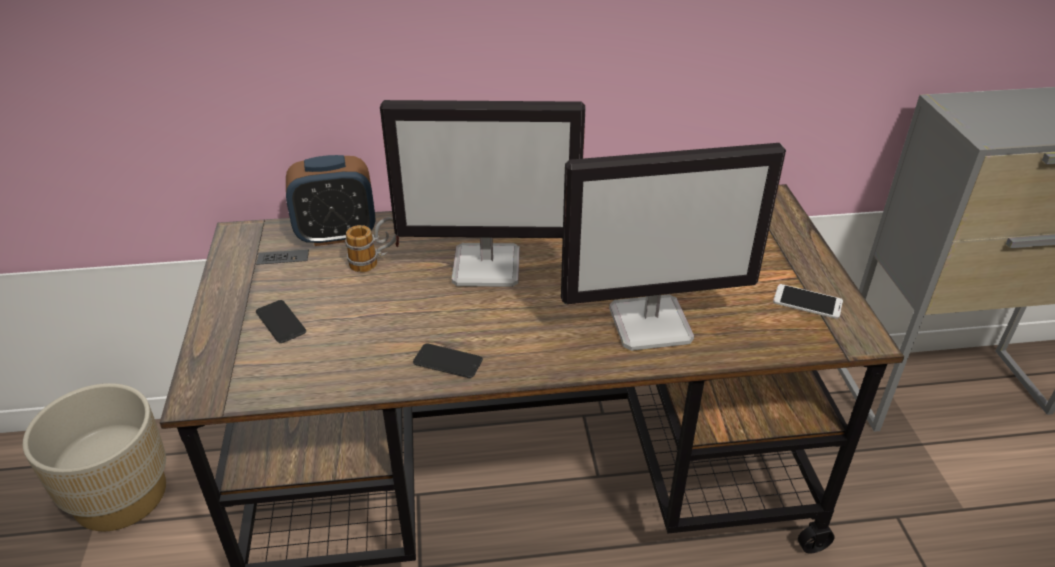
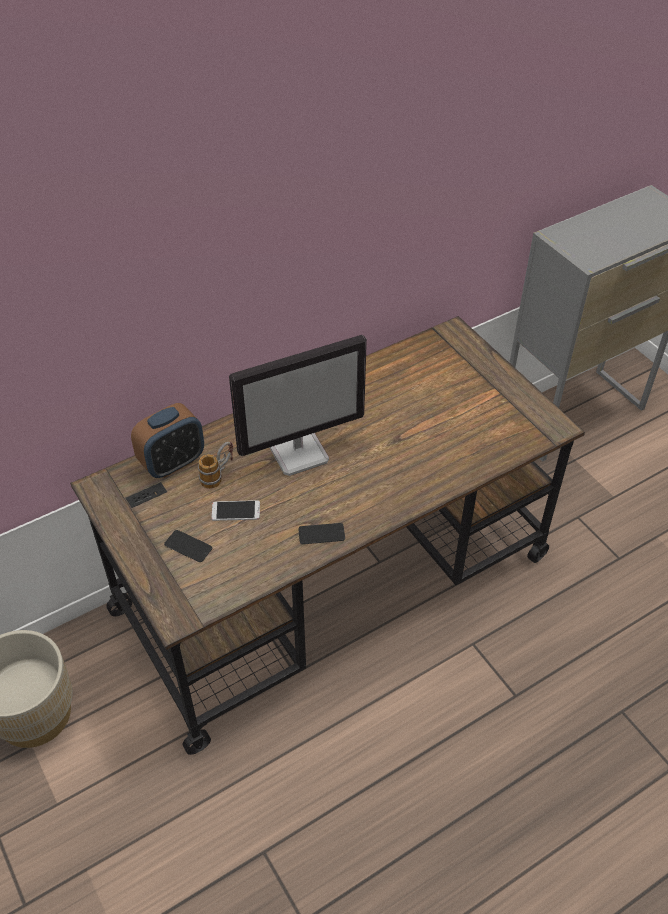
camera: 25 degrees left, 10 degrees up
(652, 323) = (431, 460): monitor -> none
(807, 302) = (515, 411): phone -> phone (235, 511)

